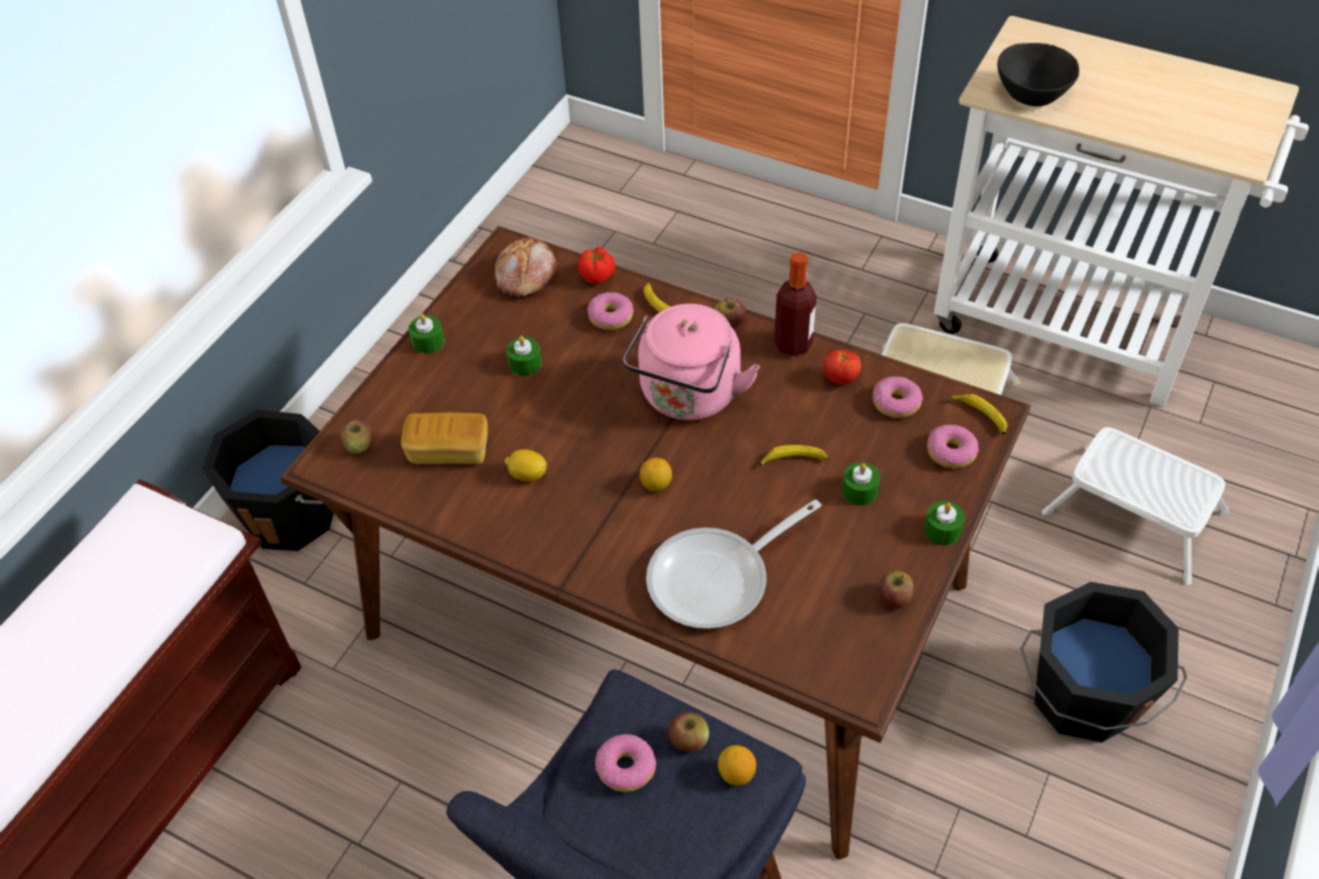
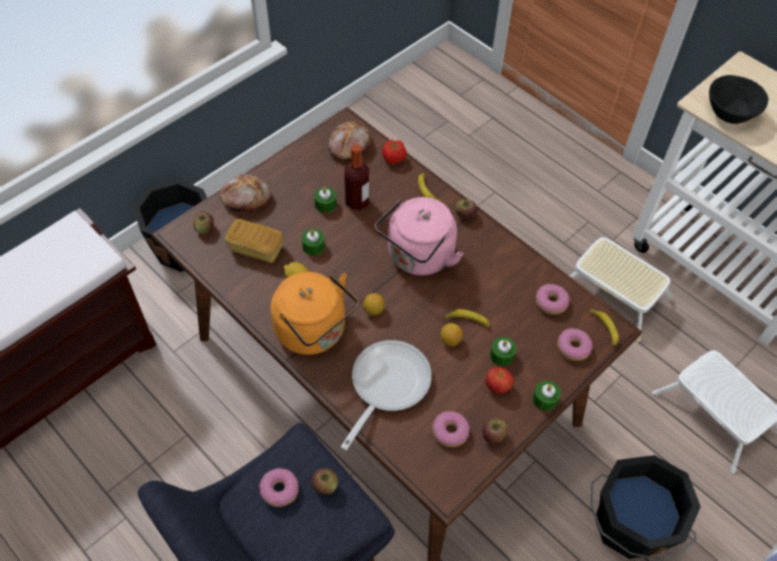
camera: 15 degrees right, 5 degrees up
(403, 386) = (246, 197): none -> bread
(428, 341) = (272, 172): green candle -> green candle (313, 246)
(584, 539) = (314, 332): none -> orange kettle
(611, 317) = (391, 189): donut -> donut (450, 432)
(718, 579) = (386, 385): frying pan -> frying pan turned 135 degrees clockwise
(736, 774) = (345, 517): lemon -> lemon (450, 340)
(793, 345) = (500, 242): bottle -> bottle (357, 202)
(840, 378) = (521, 274): tomato -> tomato (497, 386)

